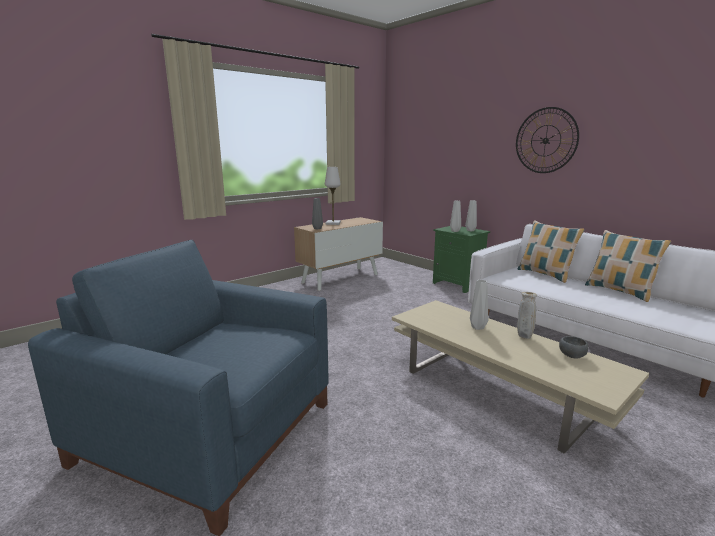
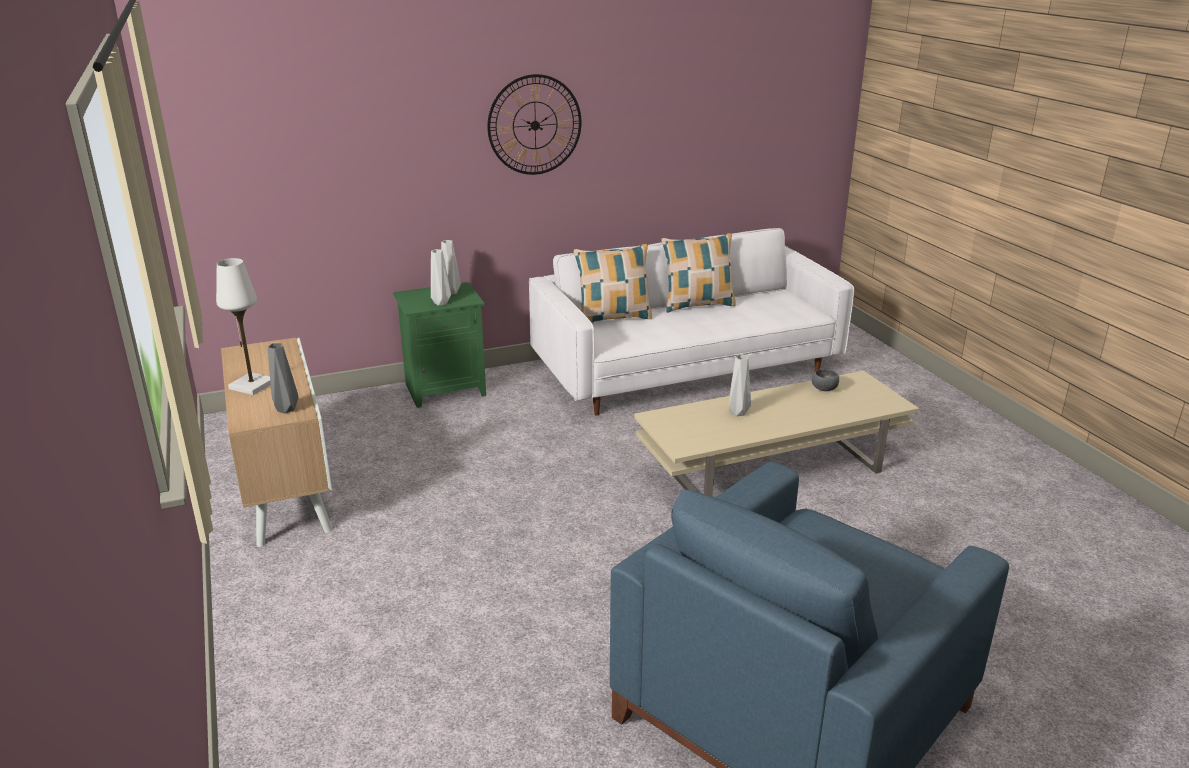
camera: 70 degrees left, 10 degrees up
(524, 337) = (775, 396): beige vase -> none

